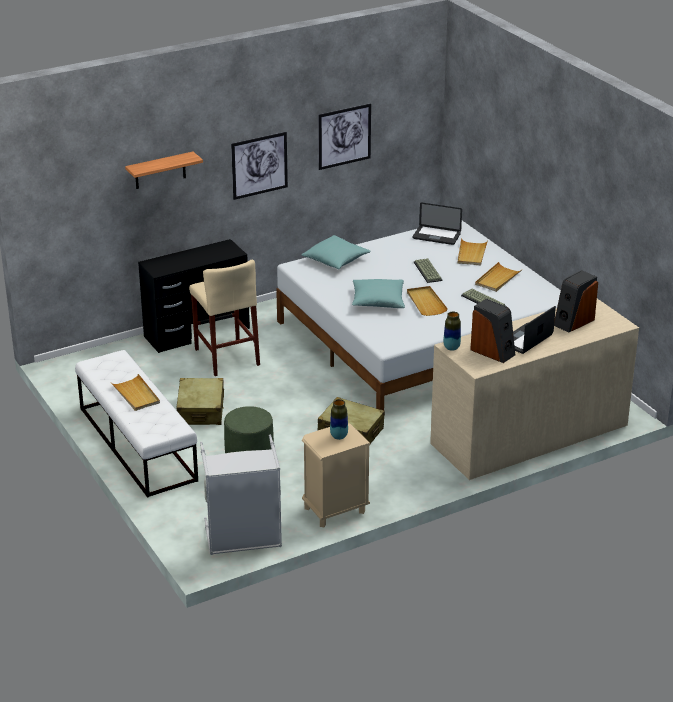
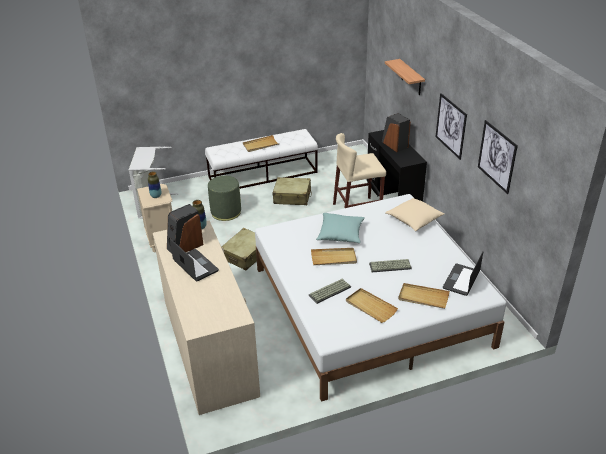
camera: 100 degrees right, 5 degrees up
(336, 260) = (414, 220): turquoise pillow -> beige pillow
(573, 322) = (212, 299): speaker -> speaker (394, 145)

